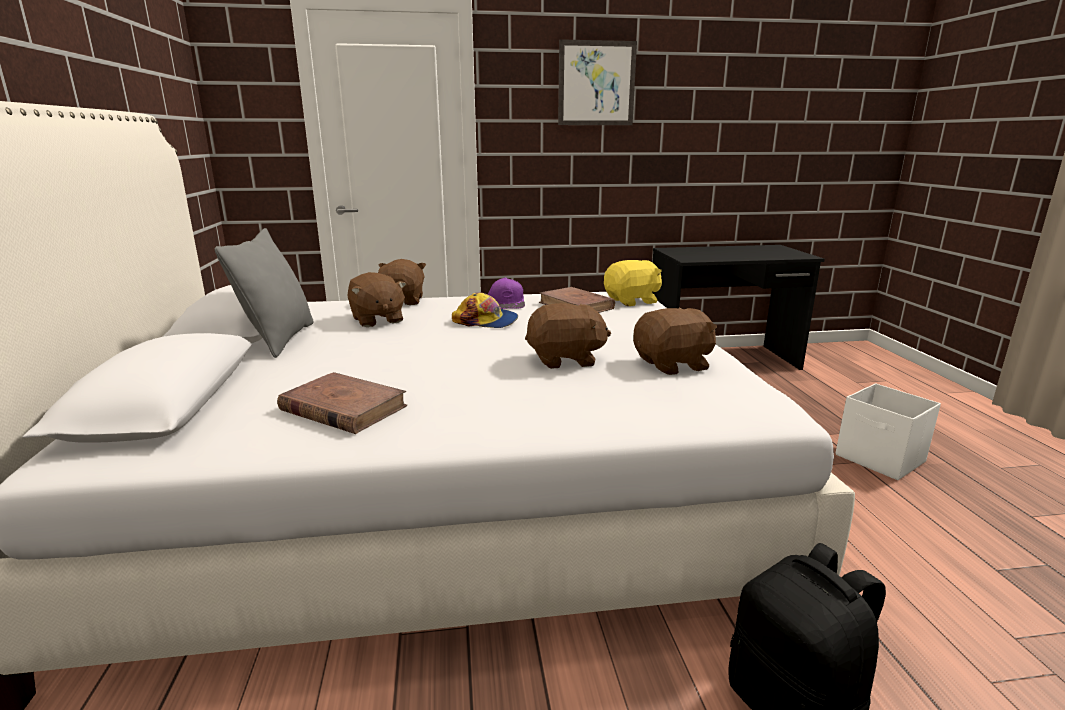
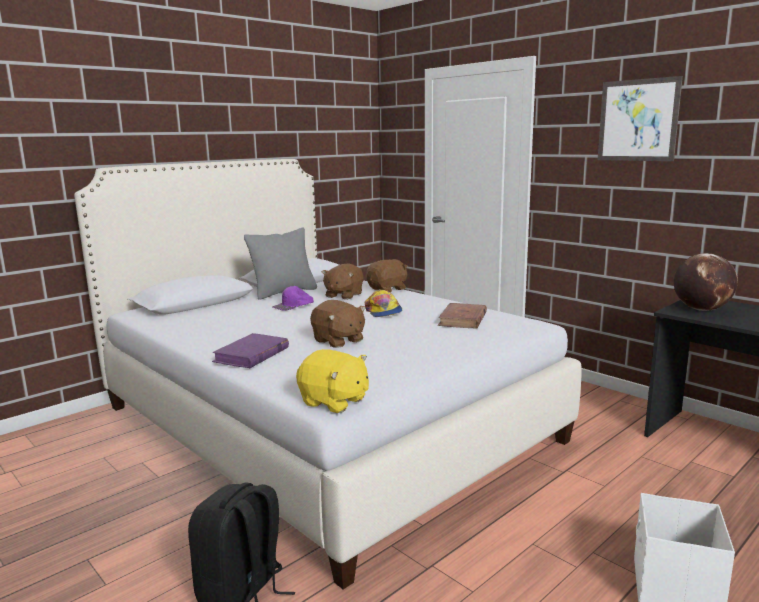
camera: 55 degrees right, 5 degrees down
(343, 408) = (215, 325): brown book -> none
(506, 303) = (432, 305): purple cap -> purple cap (294, 305)
(539, 413) = (251, 355): none -> purple book
(632, 301) = (512, 328): yellow plush toy -> yellow plush toy (334, 402)
(673, 365) = (375, 365): brown plush toy -> none
(694, 255) = (701, 309): none -> globe

